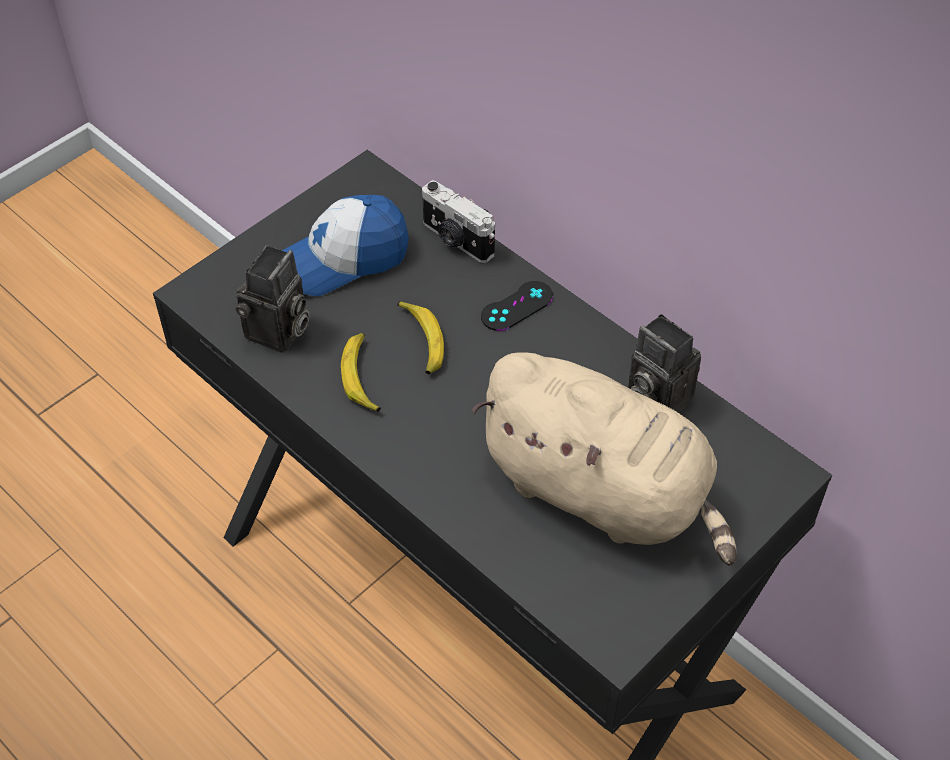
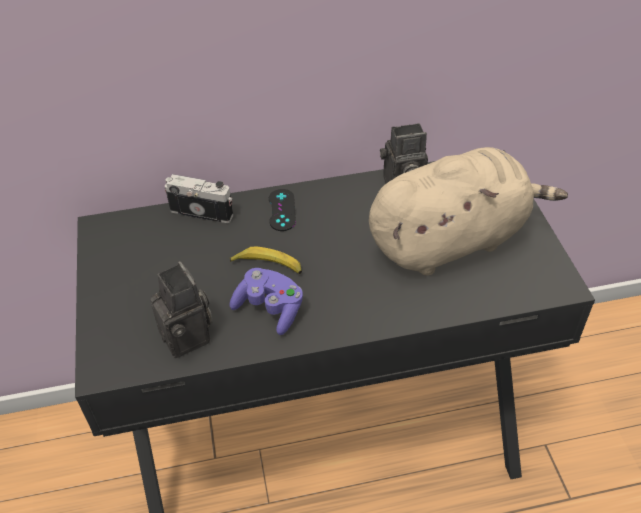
camera: 55 degrees left, 5 degrees down
(344, 259) = (160, 271): cap -> none
(362, 377) = (270, 309): banana -> purple game controller
(456, 240) = (202, 211): camera -> camera turned 150 degrees counterclockwise

